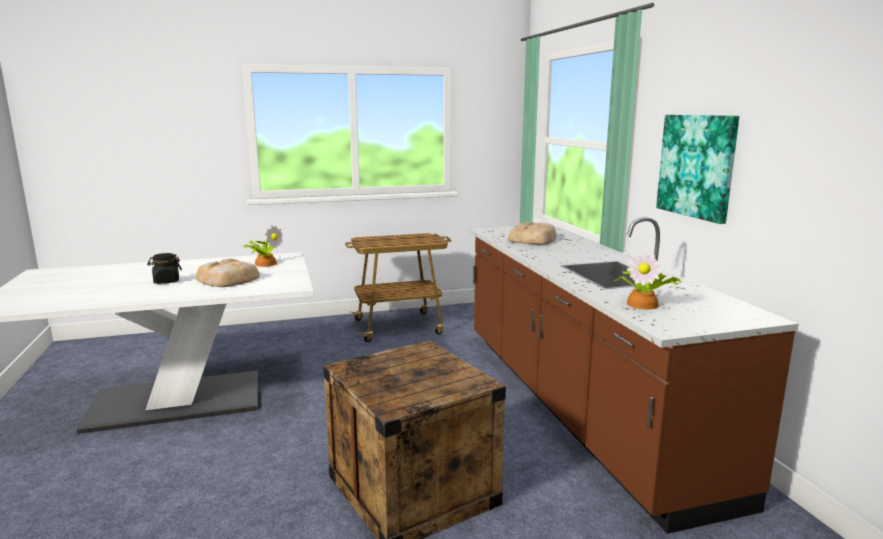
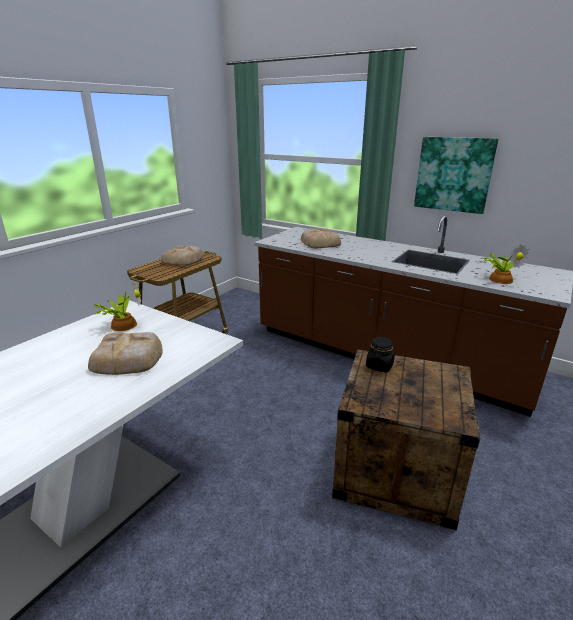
camera: 40 degrees left, 10 degrees up
(166, 281) = (53, 389): black jar -> black jar (379, 366)
(411, 238) = (184, 259): none -> bread

